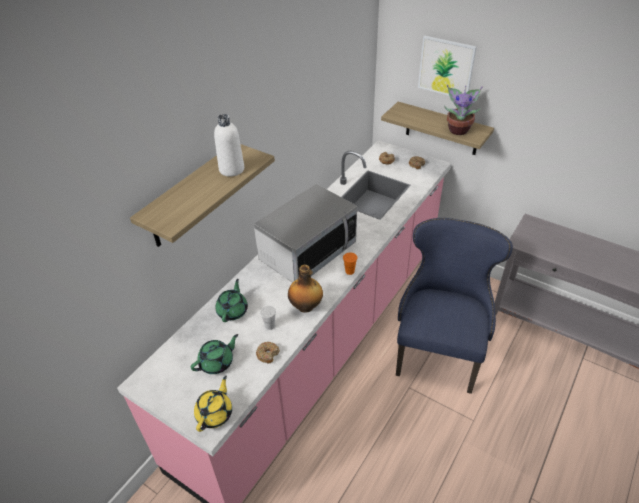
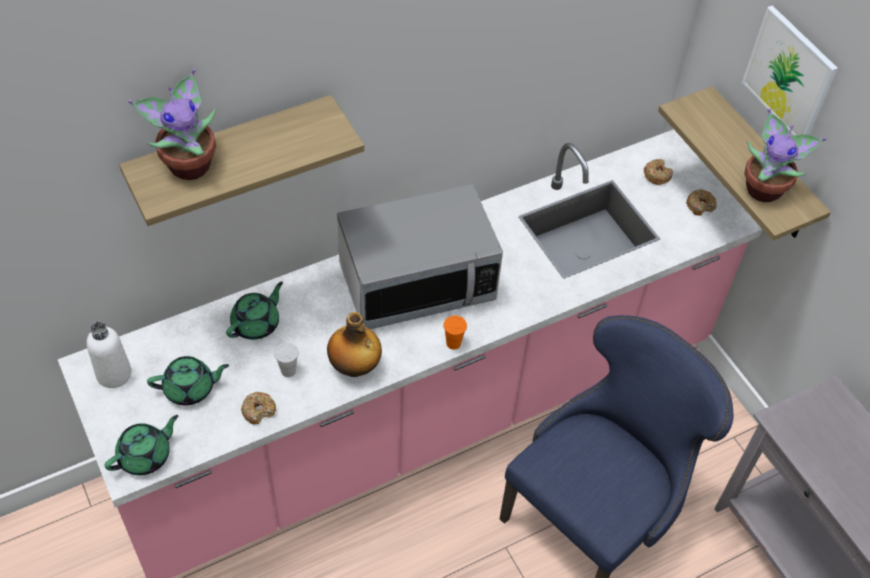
camera: 25 degrees right, 10 degrees up
(176, 201) = (188, 163): none -> potted plant
(215, 413) = (146, 455): yellow teapot -> green teapot
(231, 169) = (291, 143): white bottle -> white bottle (114, 374)

